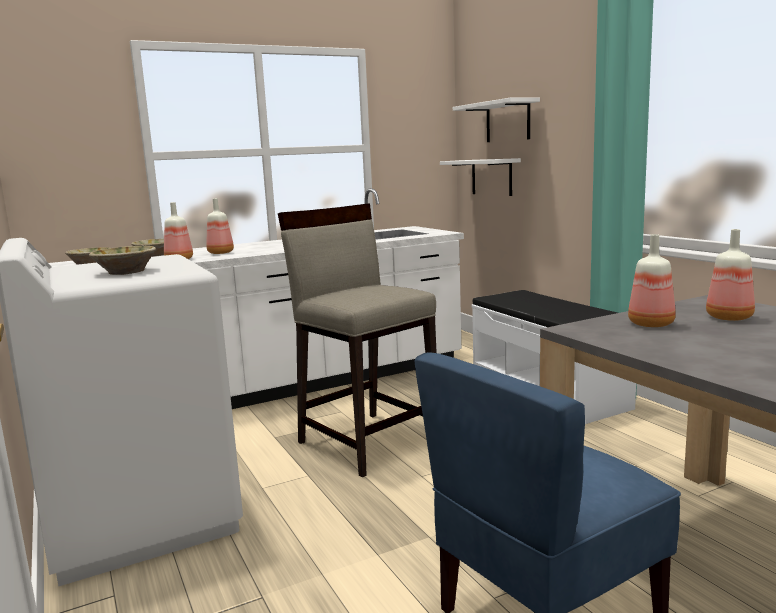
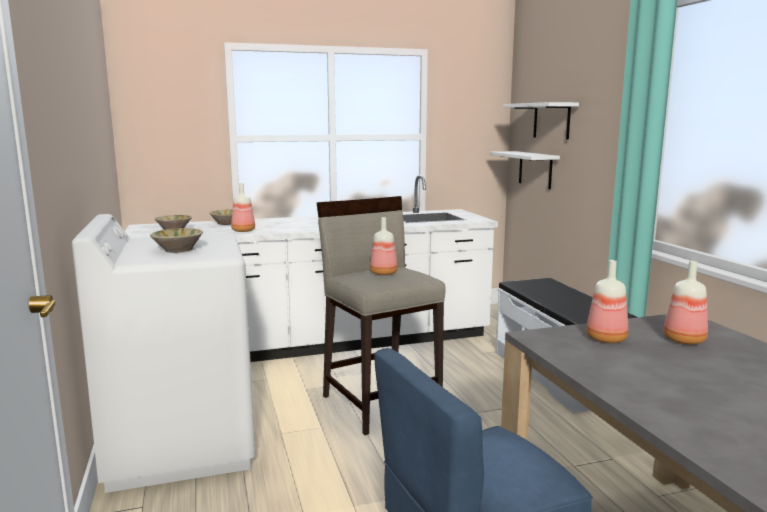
camera: 10 degrees right, 0 degrees up
(221, 253) = (280, 226): bottle -> bottle (384, 273)

